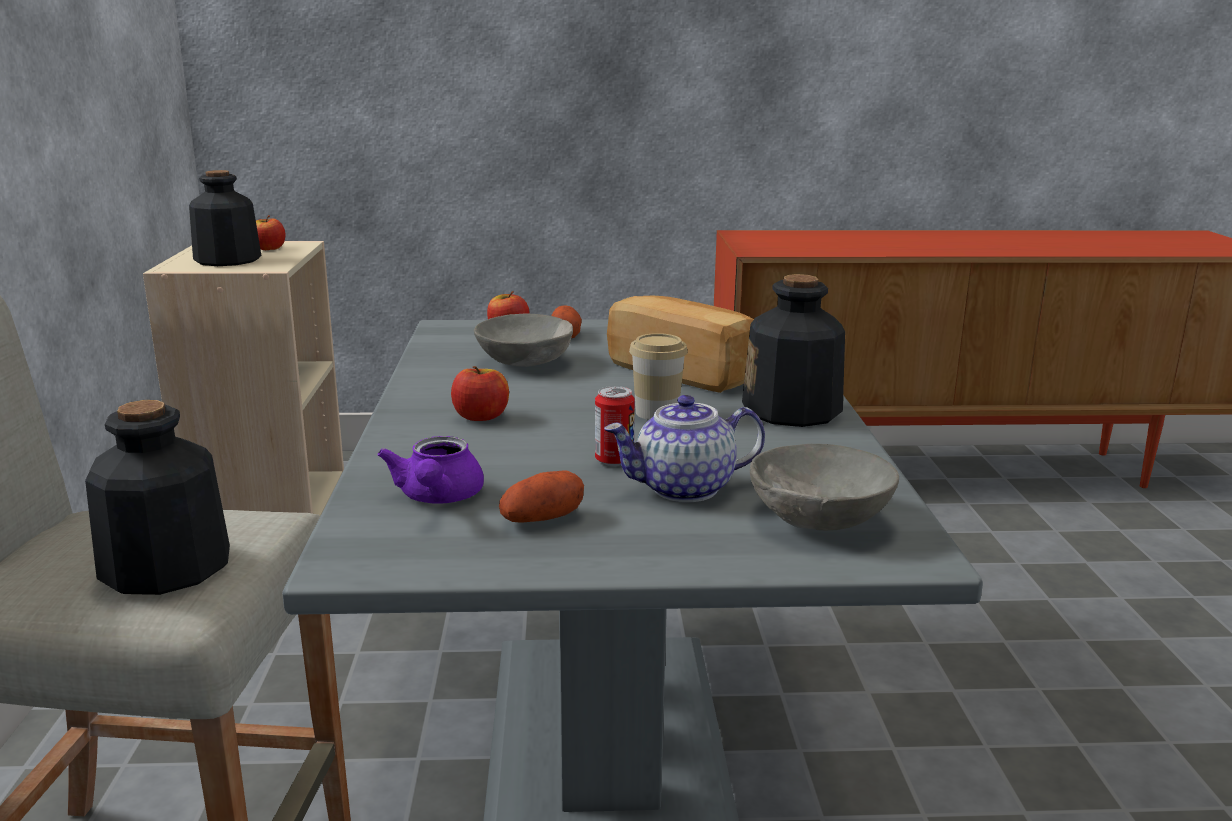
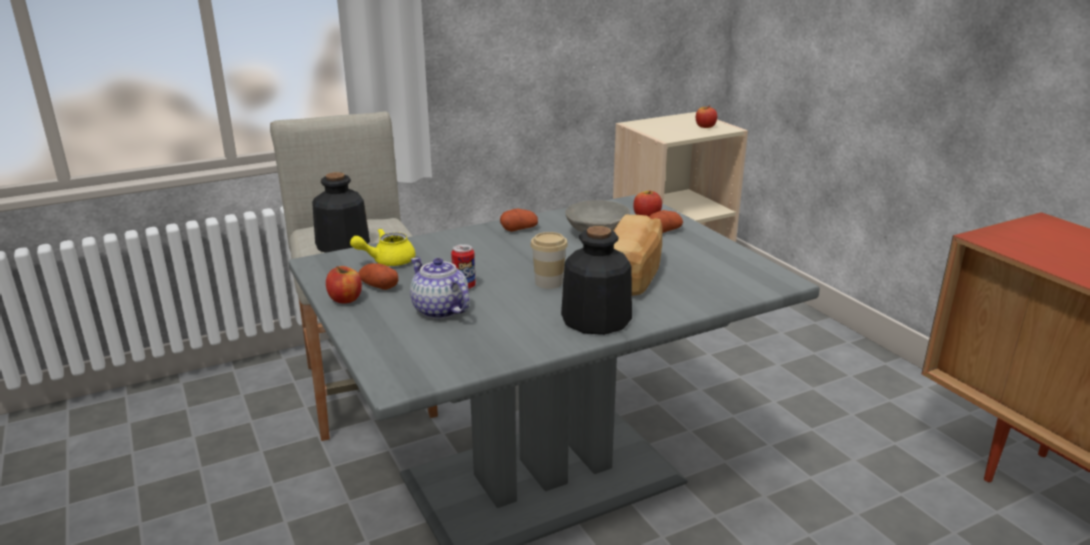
camera: 65 degrees right, 5 degrees up
(227, 260) = (666, 127): bottle -> none
(437, 498) = (387, 261): purple teapot -> yellow teapot
(442, 395) = (519, 229): none -> potato
(481, 417) = (497, 244): apple -> apple (345, 299)
(821, 519) = (425, 352): grey bowl -> none

